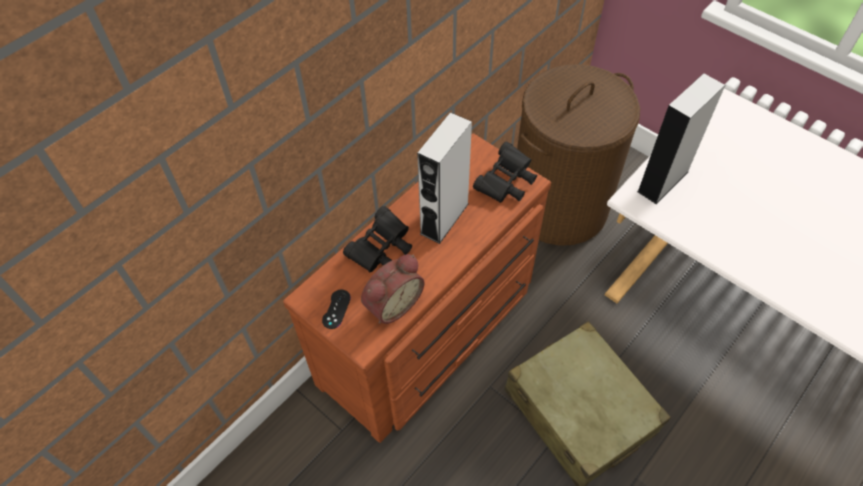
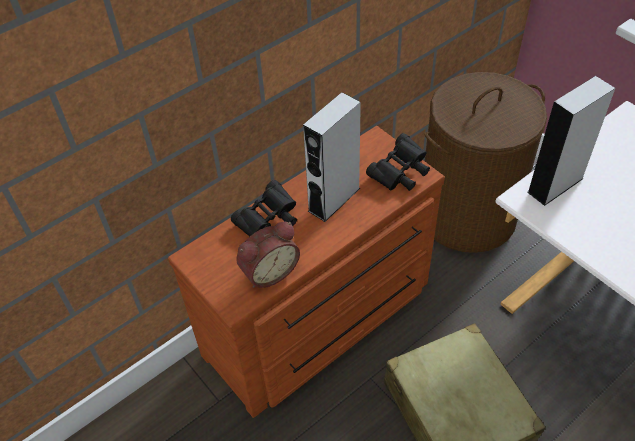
camera: 10 degrees right, 5 degrees down
(336, 309) = (215, 270): black game controller -> none

